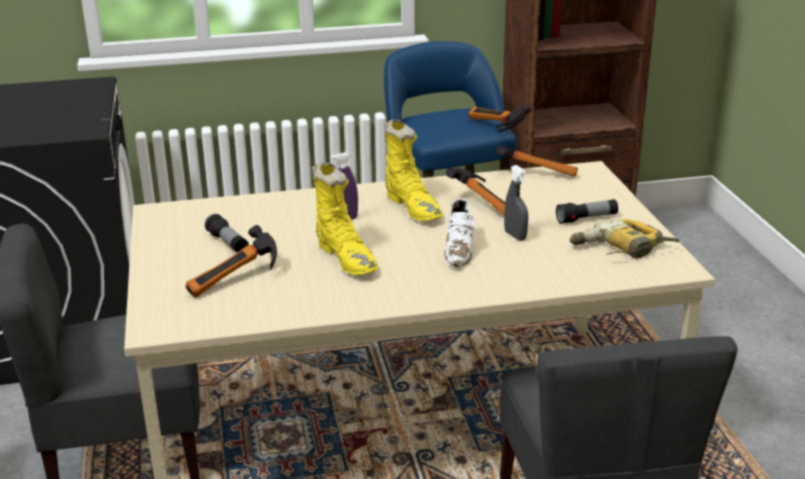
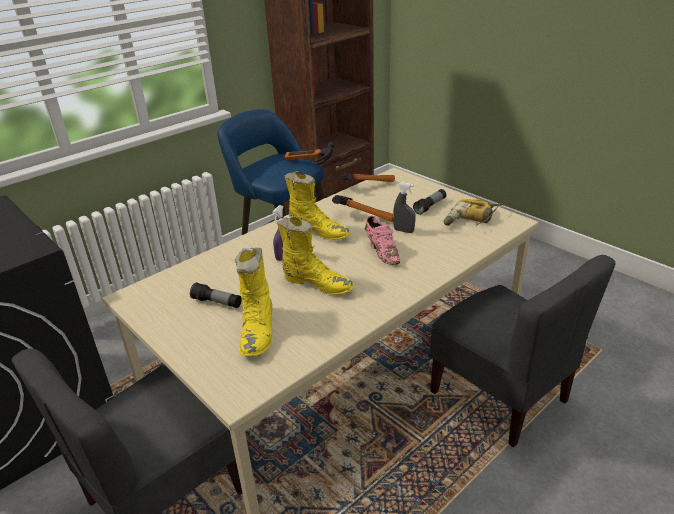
camera: 30 degrees left, 5 degrees up
(236, 282) = (258, 331): hammer -> yellow boot
(459, 250) = (382, 252): white shoe -> pink shoe

